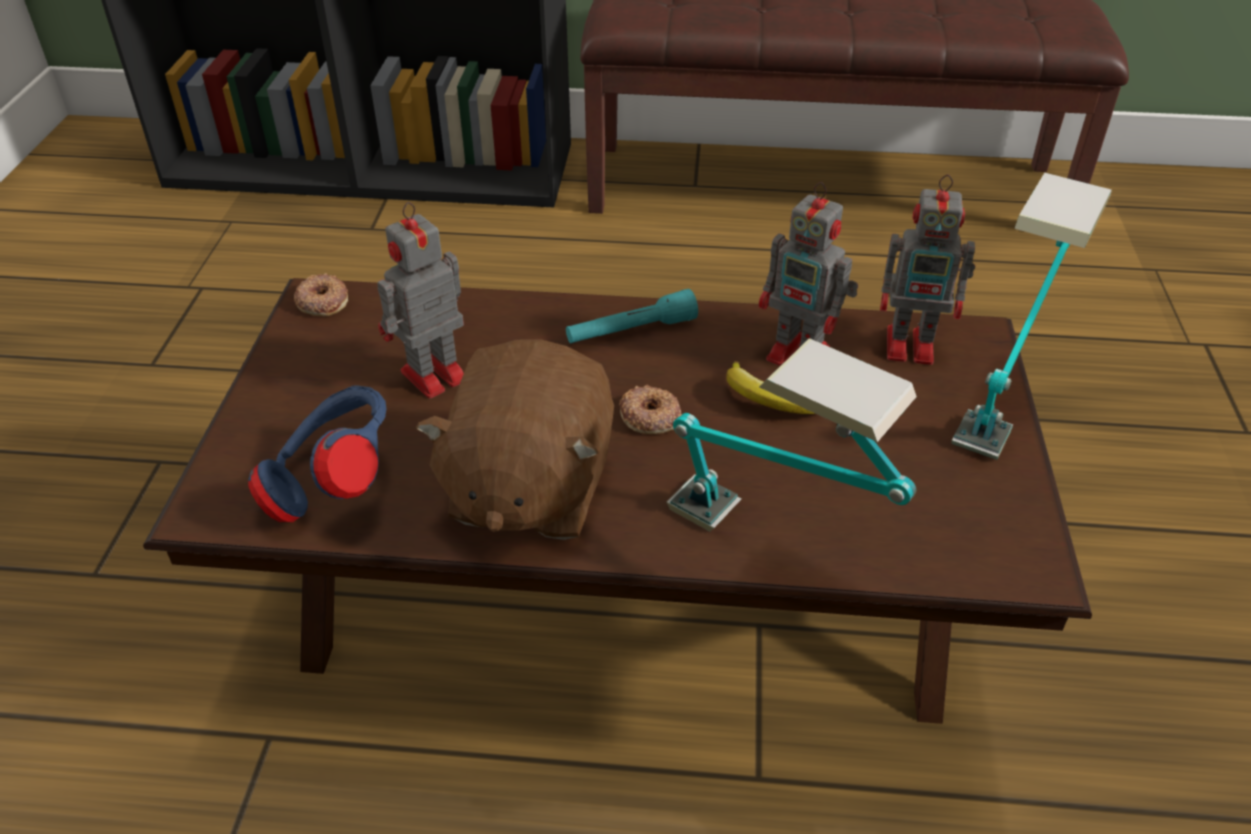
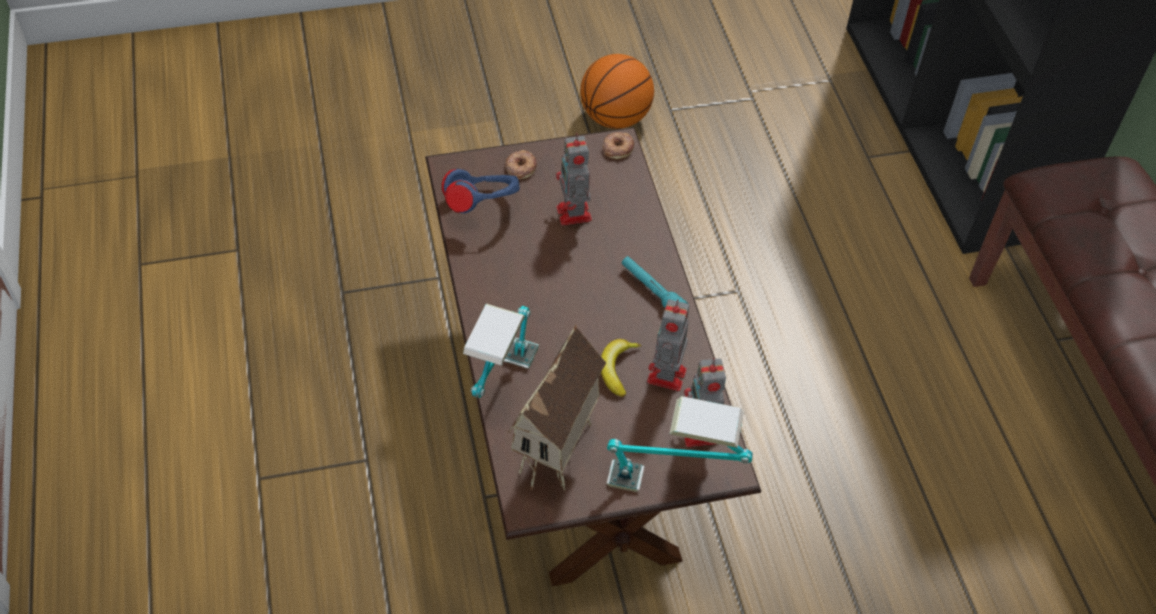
camera: 70 degrees right, 10 degrees up
(114, 423) = (615, 118): none -> basketball
(431, 377) = (574, 215): toy robot -> toy robot turned 135 degrees counterclockwise
(528, 488) = (507, 280): brown plush toy -> none
(650, 416) = (581, 317): donut -> donut (520, 167)
(934, 506) = (558, 458): none -> toy house

